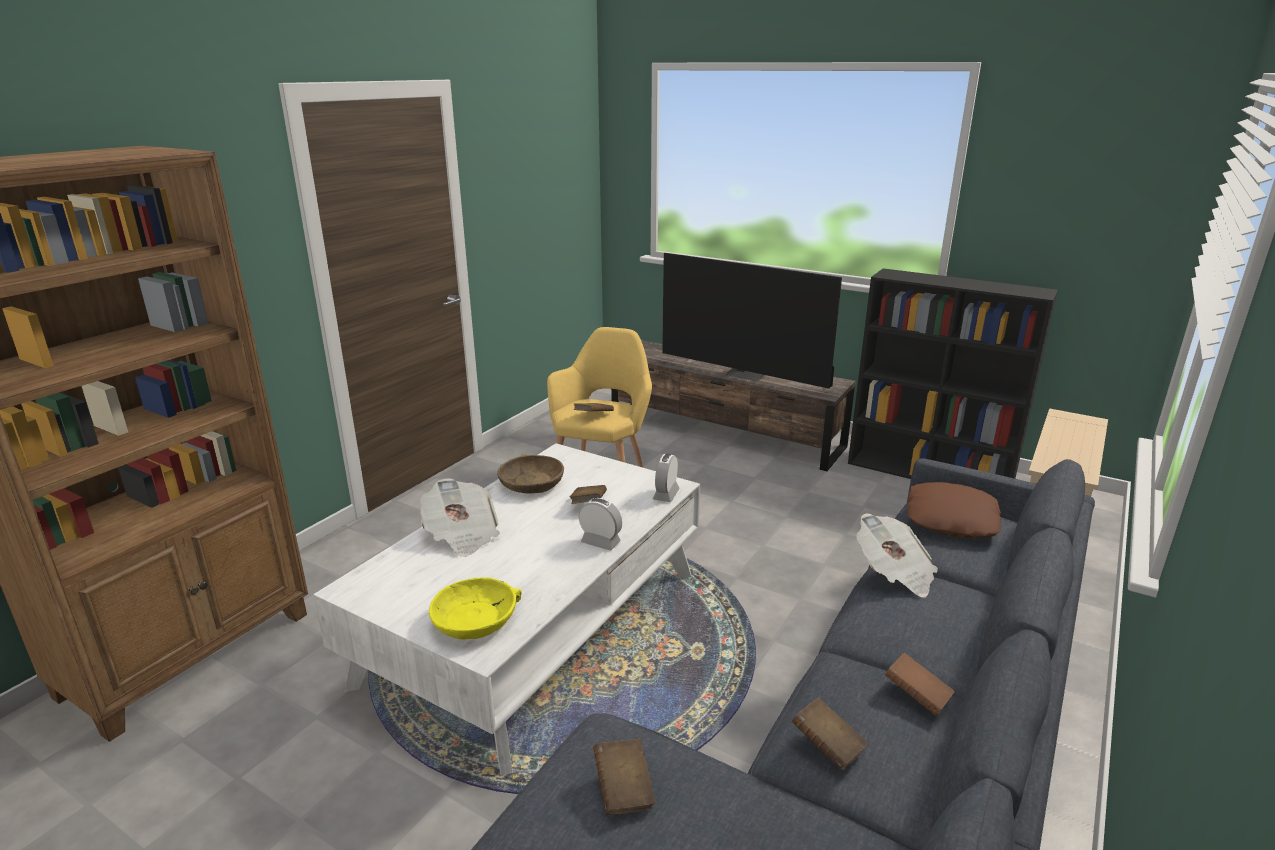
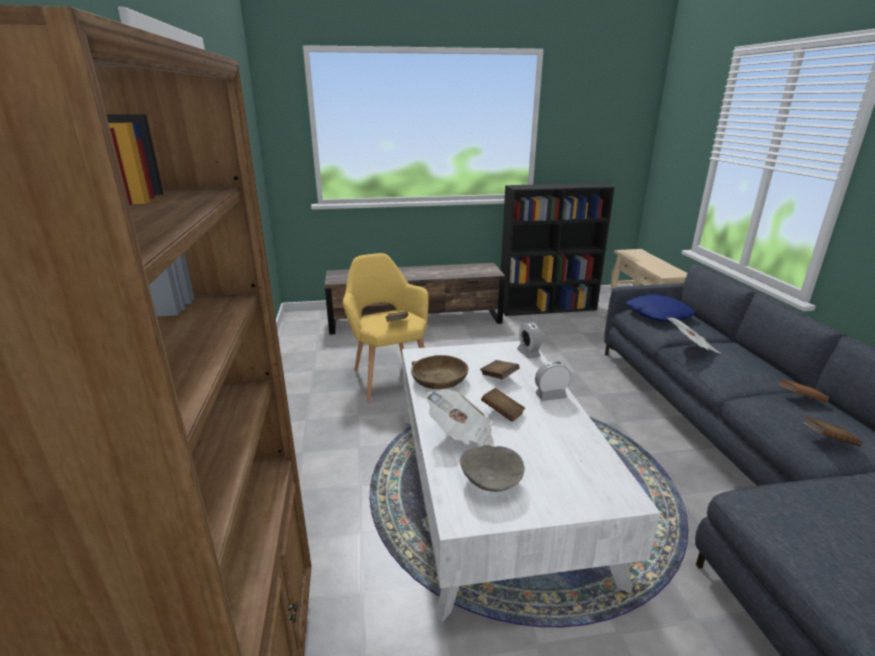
camera: 40 degrees left, 0 degrees up
(412, 578) = (490, 482): none -> grey bowl
(475, 619) = (583, 482): yellow bowl -> none
(623, 789) = (824, 523): brown book -> brown book (502, 413)
(746, 374) = (433, 274): television -> none
(950, 519) = (657, 314): brown pillow -> blue pillow

